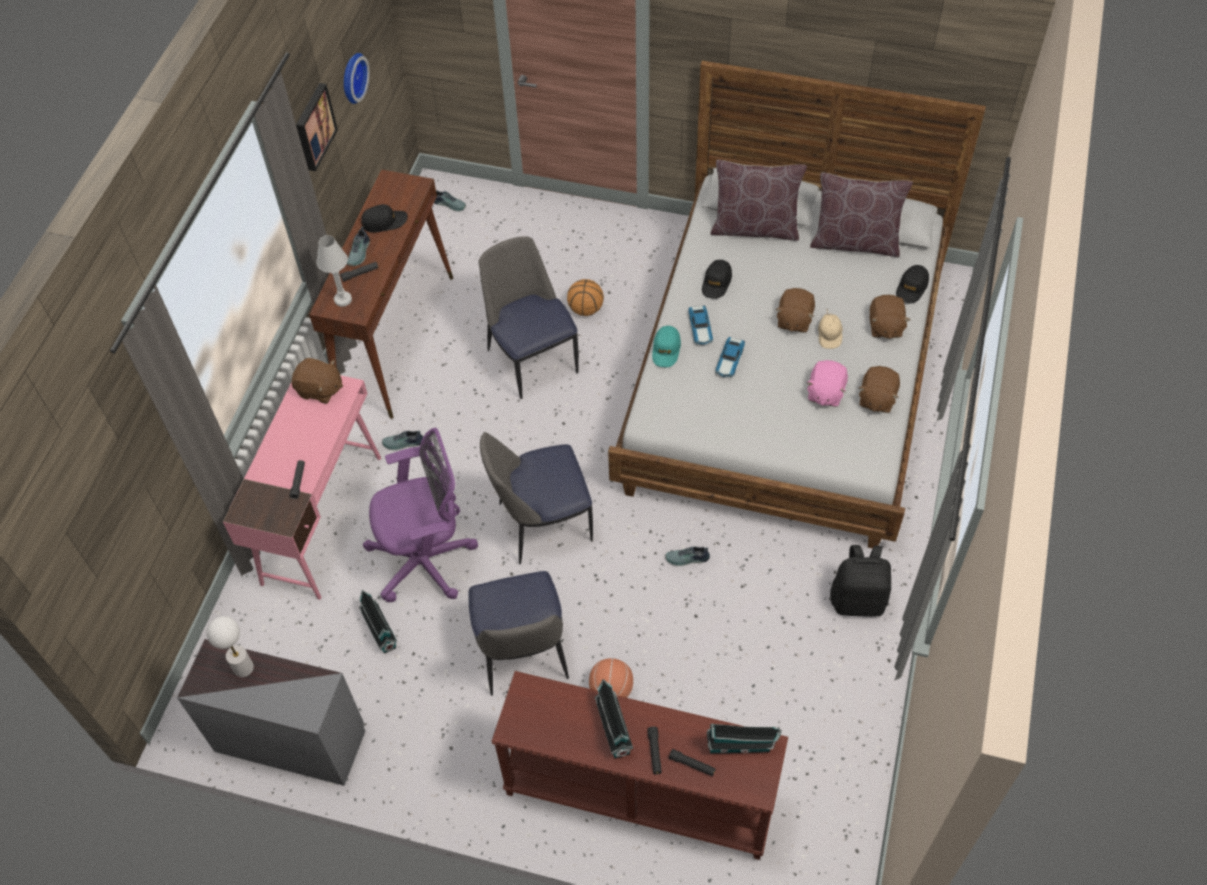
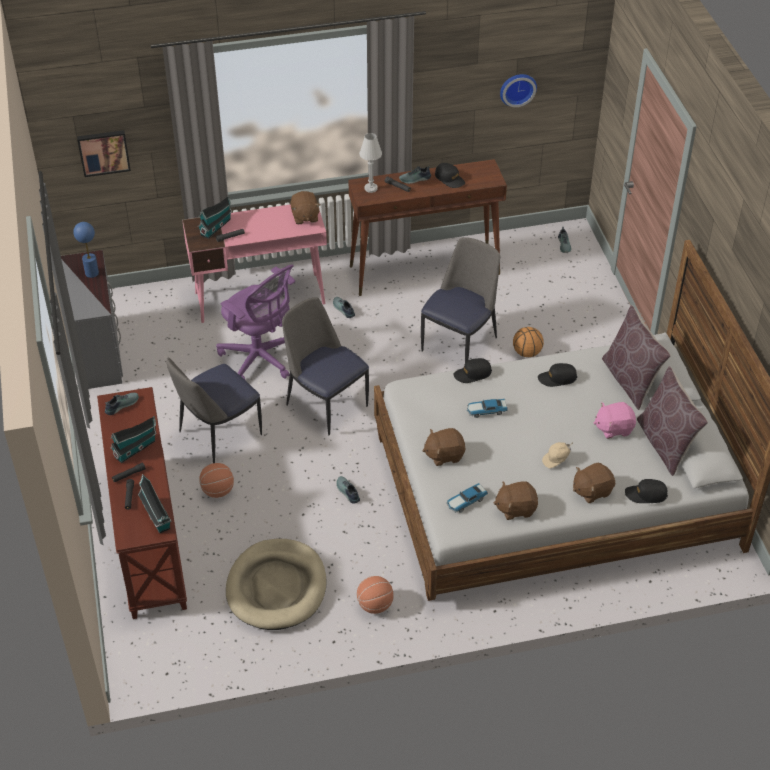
camera: 60 degrees right, 10 degrees down
(243, 667) = (92, 273): white table lamp -> blue table lamp
(313, 126) = (449, 85): picture -> picture (104, 152)
(379, 629) = (196, 359): toy house -> toy house (216, 226)
(526, 718) = (121, 405): none -> shoe
(666, 350) = (472, 374): turquoise cap -> black cap
(700, 329) = (505, 385): toy car -> toy car (466, 501)
(788, 685) = (277, 587): none -> beige dog bed
(794, 320) = (555, 434): brown plush toy -> brown plush toy (444, 455)
(825, 393) = (499, 476): pink plush toy -> pink plush toy (613, 428)
(858, 600) = (375, 605): black backpack -> basketball

